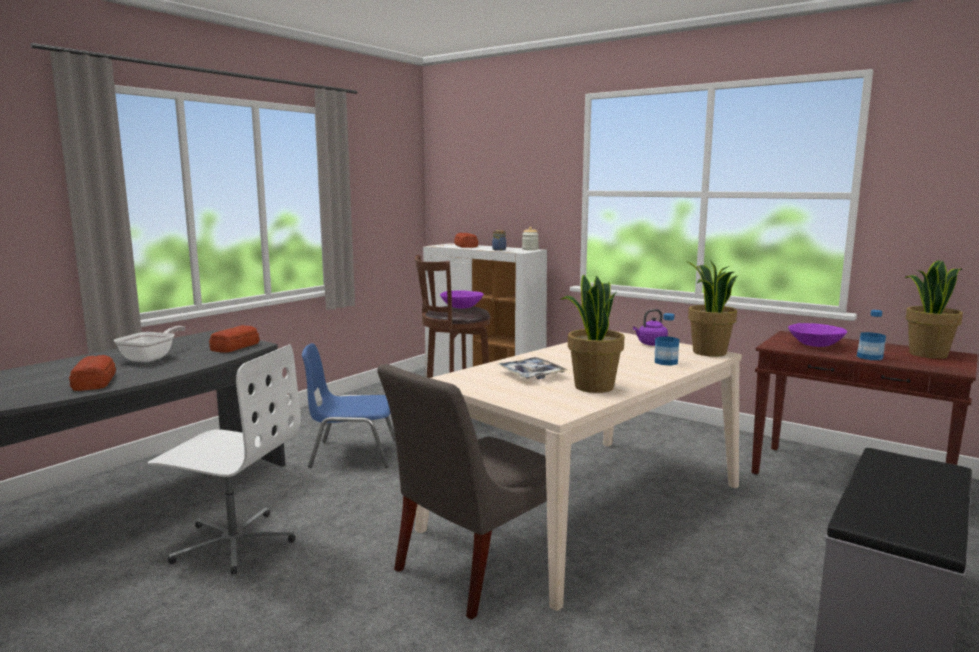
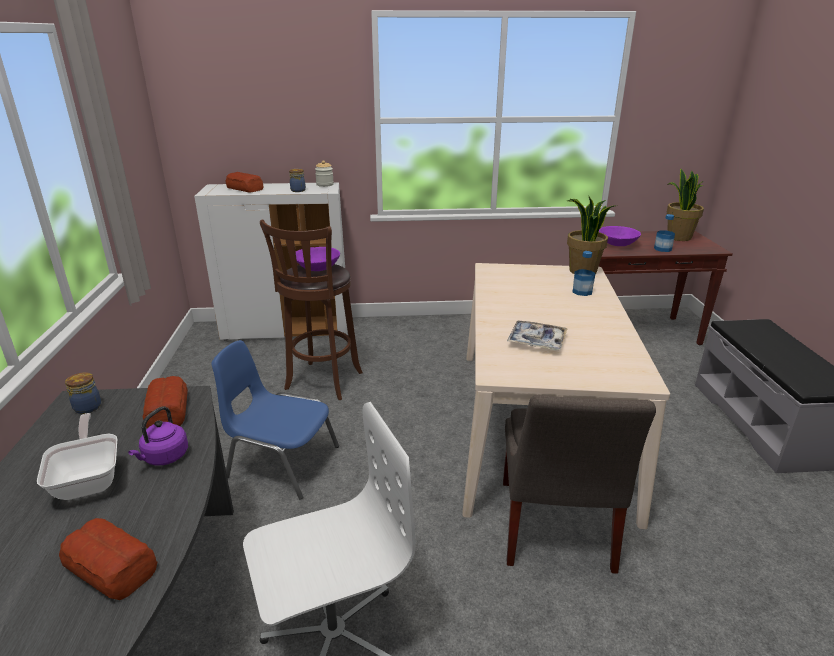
camera: 40 degrees left, 15 degrees up
(209, 337) = (87, 407): none -> jar
(352, 453) = (281, 462): blue chair -> blue chair turned 60 degrees clockwise
(593, 387) = (600, 339): potted plant -> none
(650, 344) = (533, 273): purple kettle -> purple kettle (164, 457)

